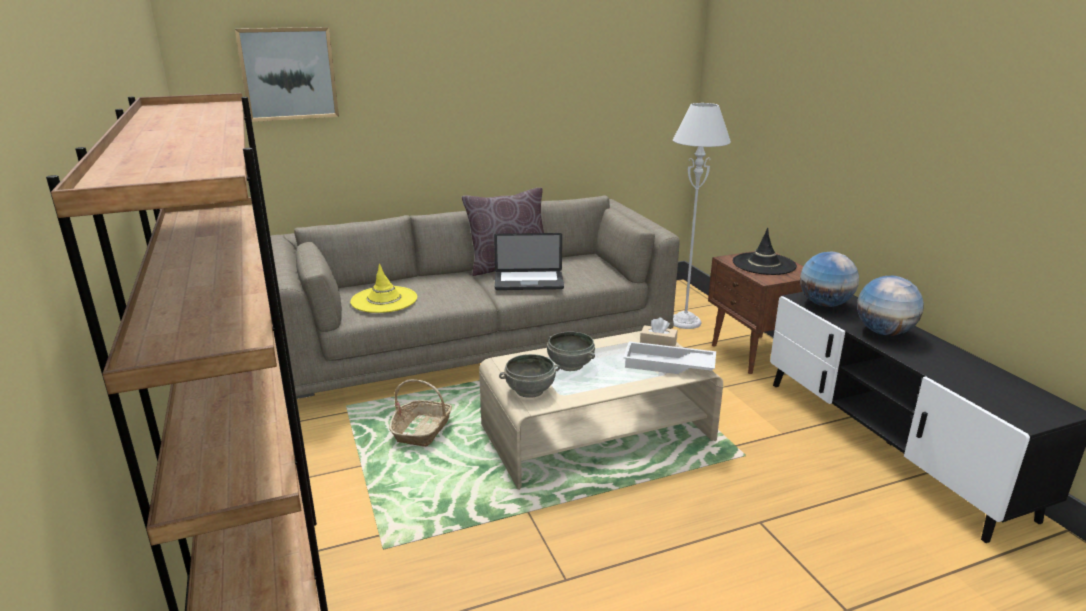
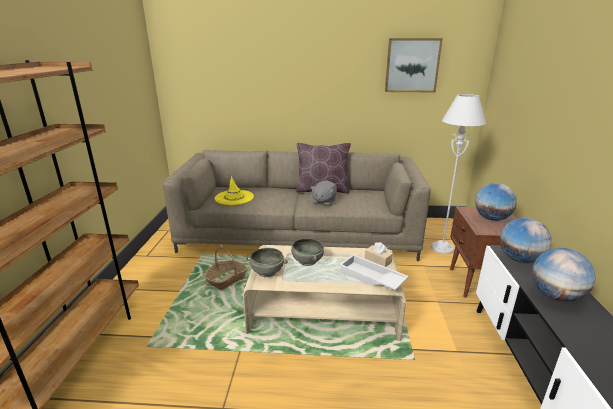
camera: 25 degrees right, 0 degrees up
(288, 74) = (212, 63): picture -> picture (412, 65)
(529, 282) = (323, 202): laptop -> grey plush toy
(764, 264) = (491, 218): black hat -> globe

